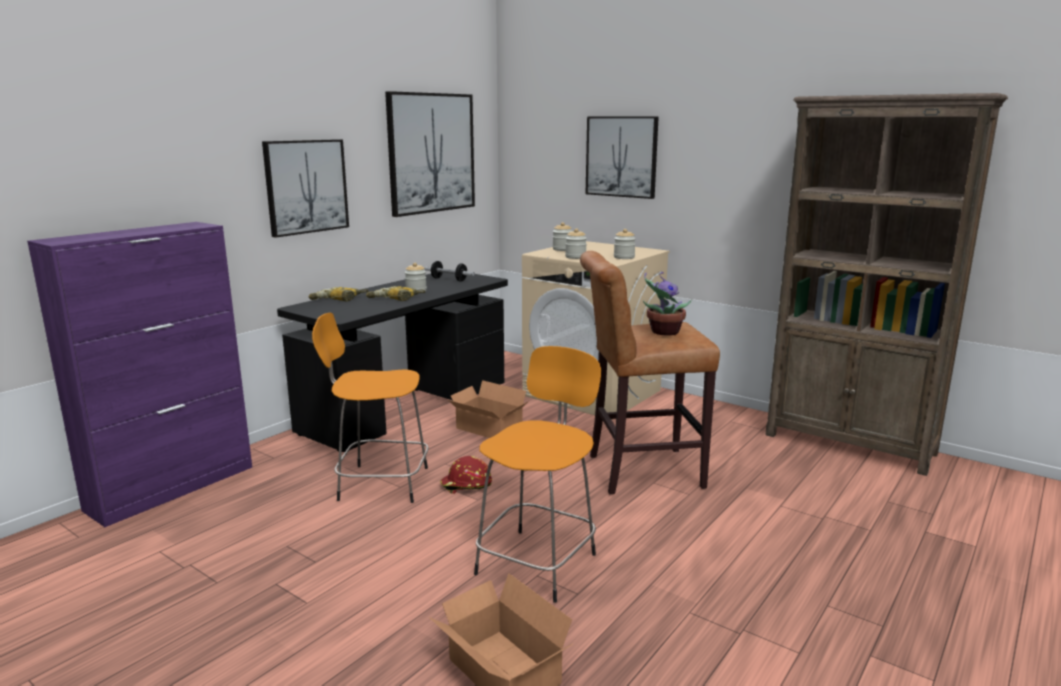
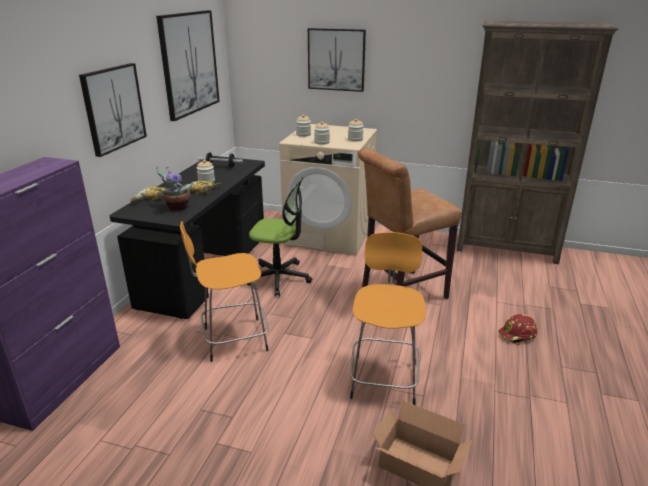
camera: 20 degrees left, 10 degrees up
(466, 485) = (295, 328): red hard hat -> red hard hat (517, 335)
(489, 429) = (279, 278): cardboard box -> office chair
(663, 332) = (420, 201): potted plant -> potted plant (176, 207)

